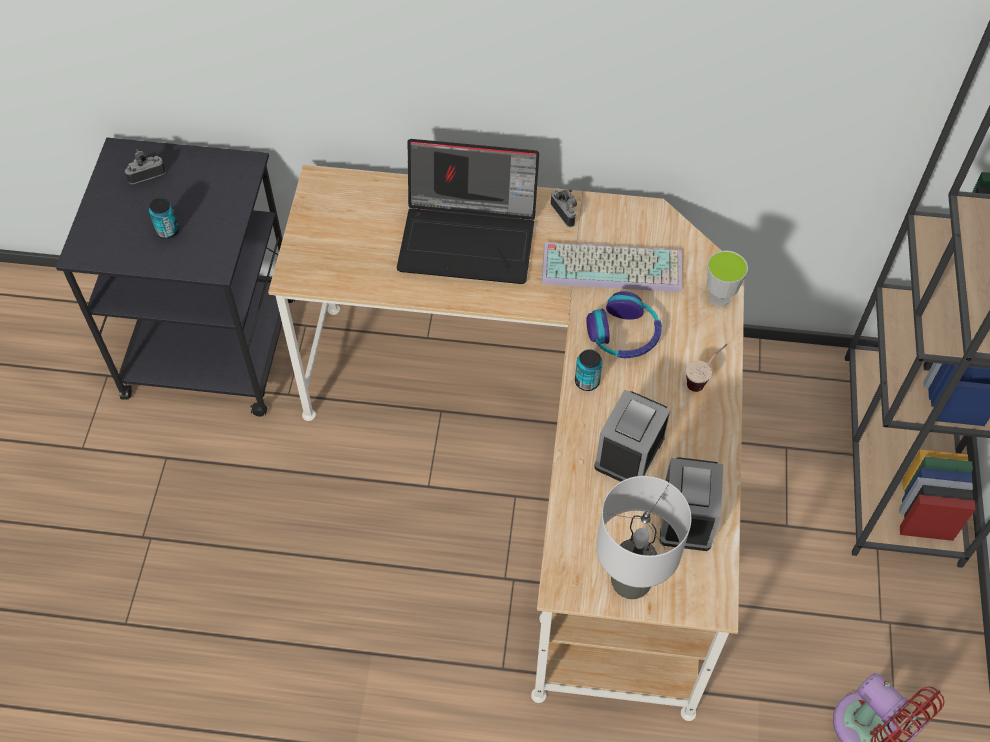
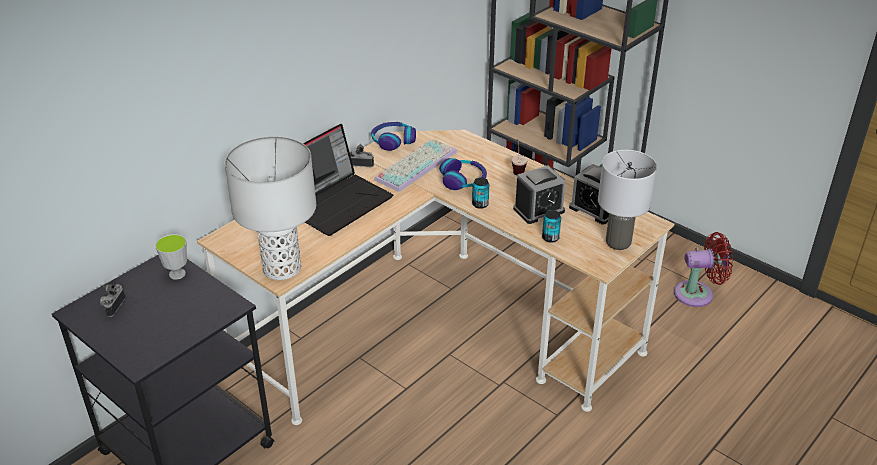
camera: 55 degrees left, 20 degrees down
(168, 231) = (176, 315): can -> can (550, 238)
(313, 265) = (281, 267): none -> white table lamp
(629, 452) = (538, 210): alarm clock -> alarm clock turned 90 degrees counterclockwise
(644, 213) = (393, 141): none -> headphones
(719, 297) = (473, 143): cup -> cup (177, 274)

